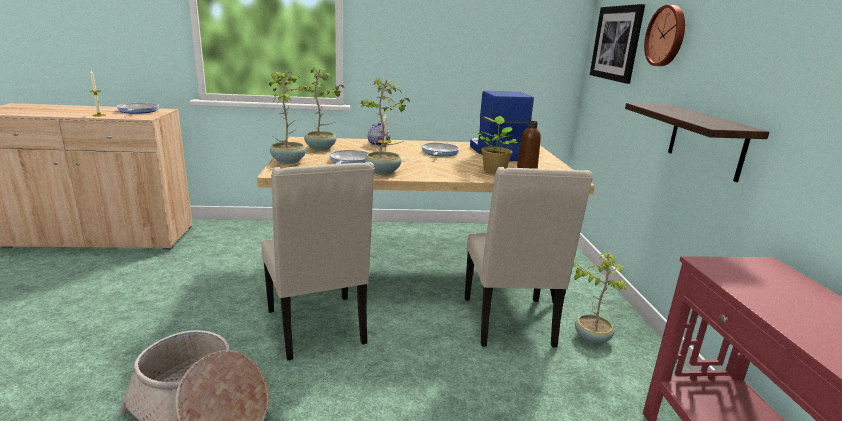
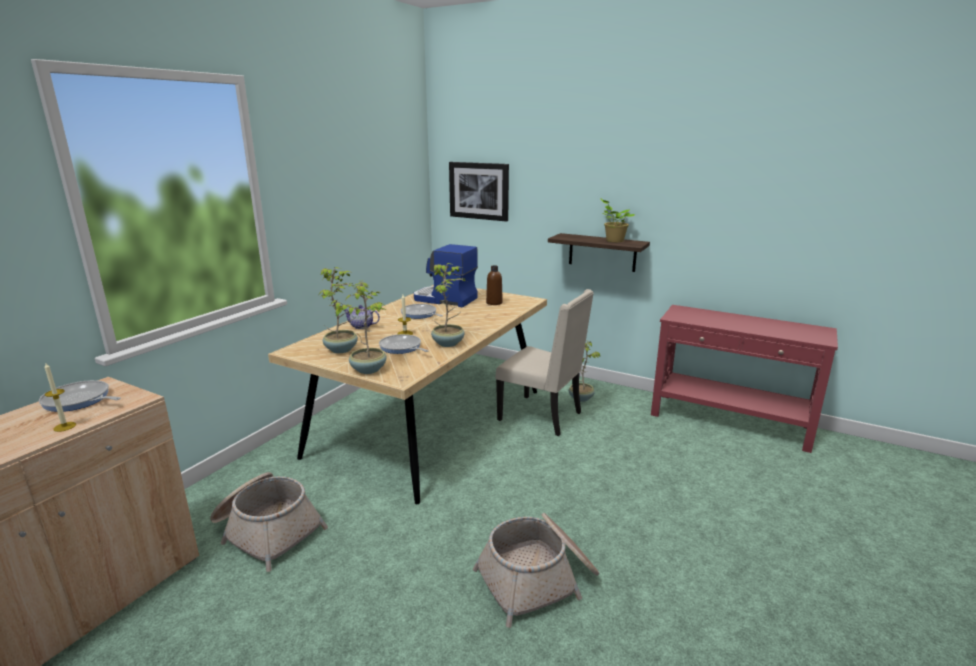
camera: 55 degrees left, 0 degrees up
(210, 259) = (267, 531): none -> basket
(318, 328) = (474, 495): beige chair -> none
(494, 170) = (488, 312): potted plant -> potted plant (613, 240)
(667, 36) = (542, 187): wall clock -> none

